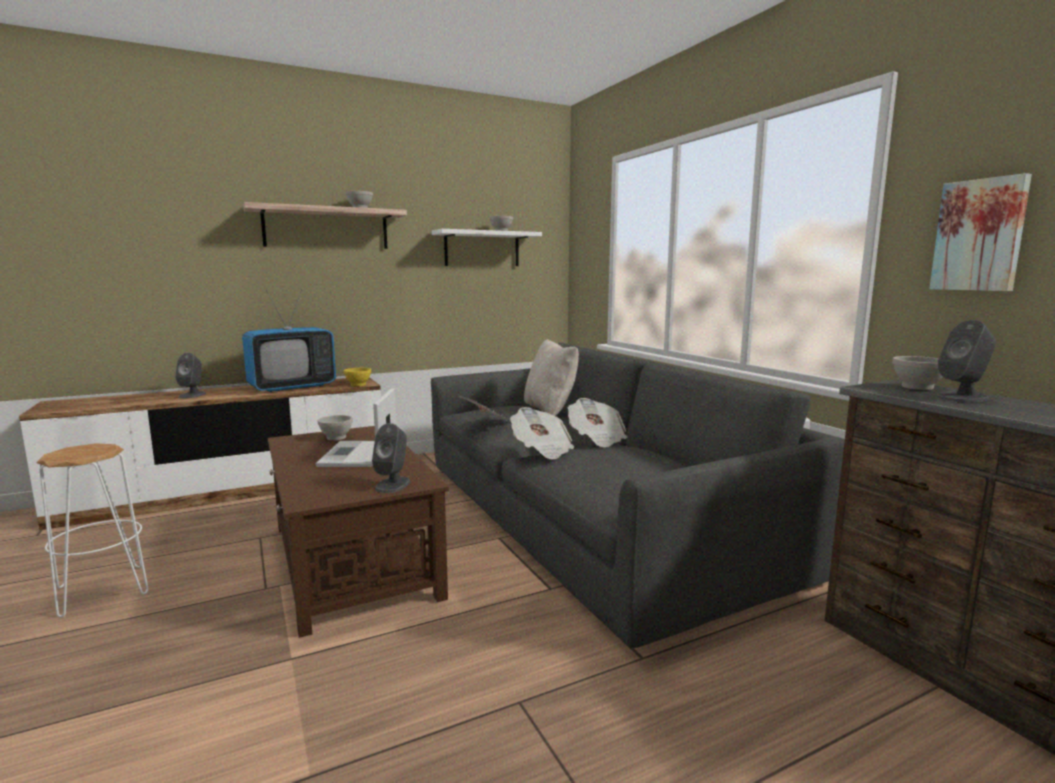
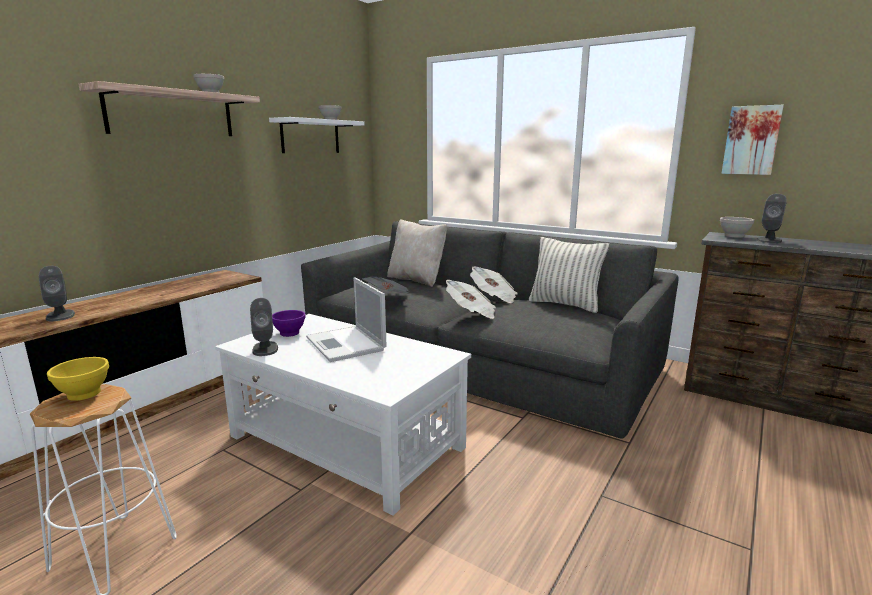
camera: 30 degrees left, 5 degrees up
(292, 387) = (169, 291): television -> none
(336, 438) = (289, 333): white bowl -> purple bowl
(352, 560) = (346, 442): brown coffee table -> white coffee table
(358, 385) = (238, 279): yellow bowl -> yellow bowl (84, 394)
(393, 485) = (428, 362): grey speaker -> grey speaker (265, 349)
(671, 460) = (565, 304): none -> pillow

